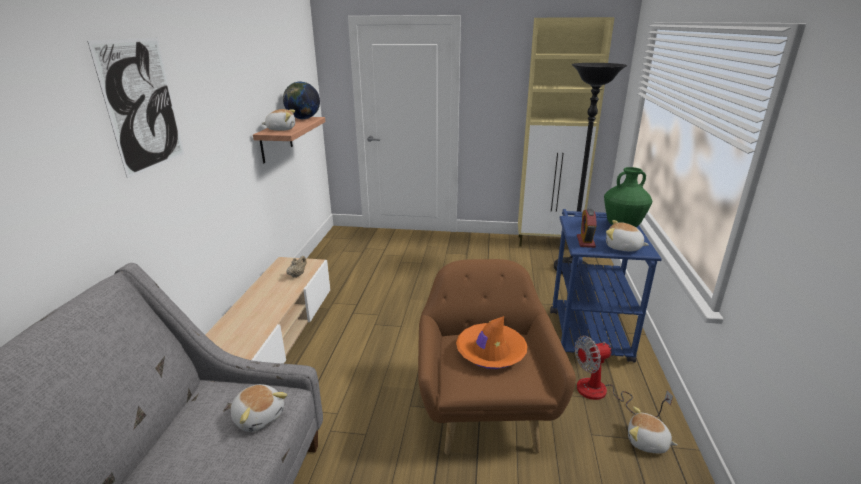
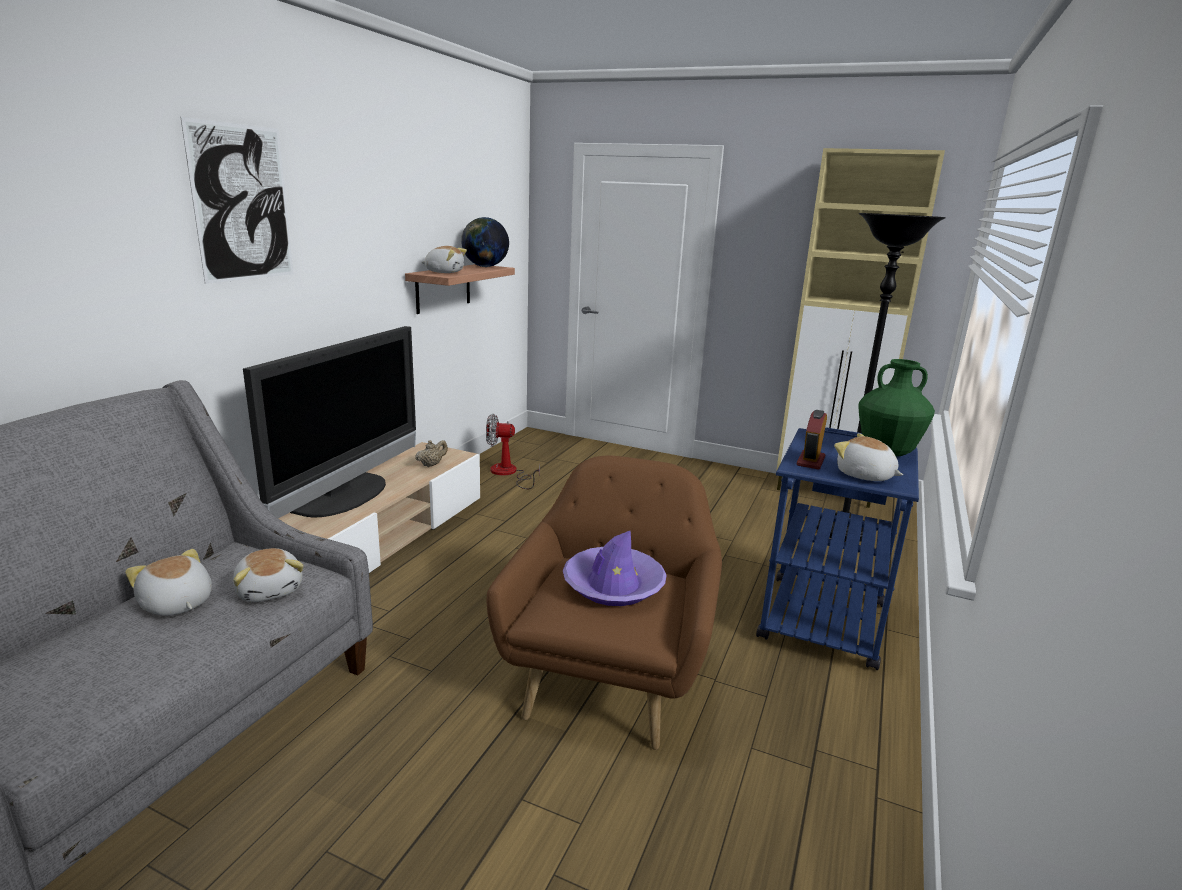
camera: 15 degrees right, 5 degrees down
(249, 314) = (347, 496): none -> television
(490, 352) = (613, 585): orange hat -> purple hat
(602, 394) = (800, 700): fan -> fan (508, 473)
(647, 442) = (837, 780): plush toy -> plush toy (176, 604)

